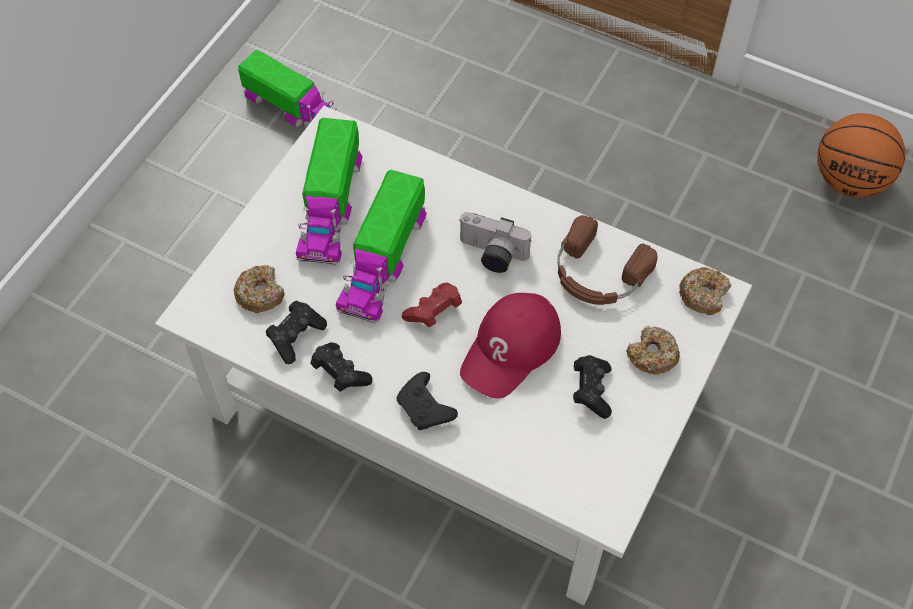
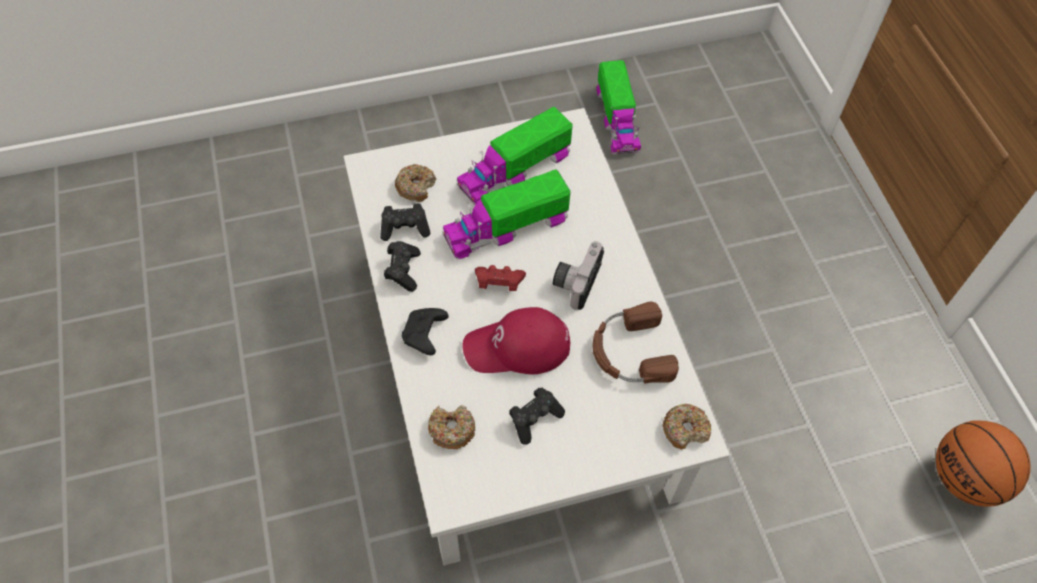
camera: 45 degrees right, 0 degrees up
(491, 255) = (575, 280): camera -> camera turned 45 degrees clockwise
(652, 355) = (601, 434): donut -> donut (451, 430)

